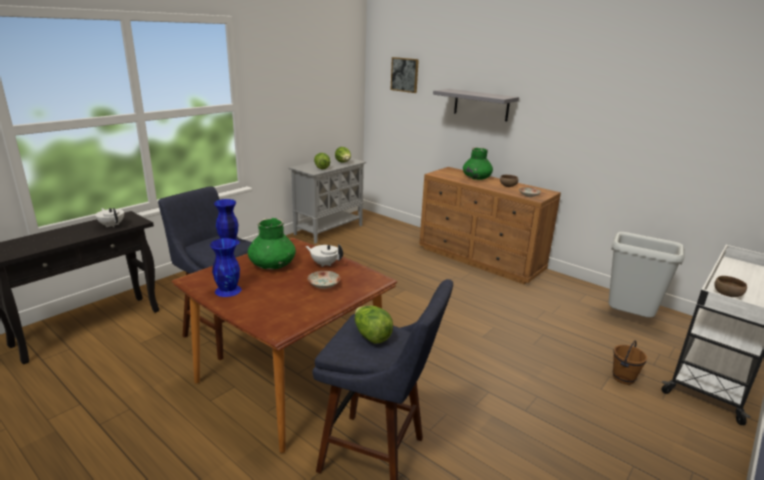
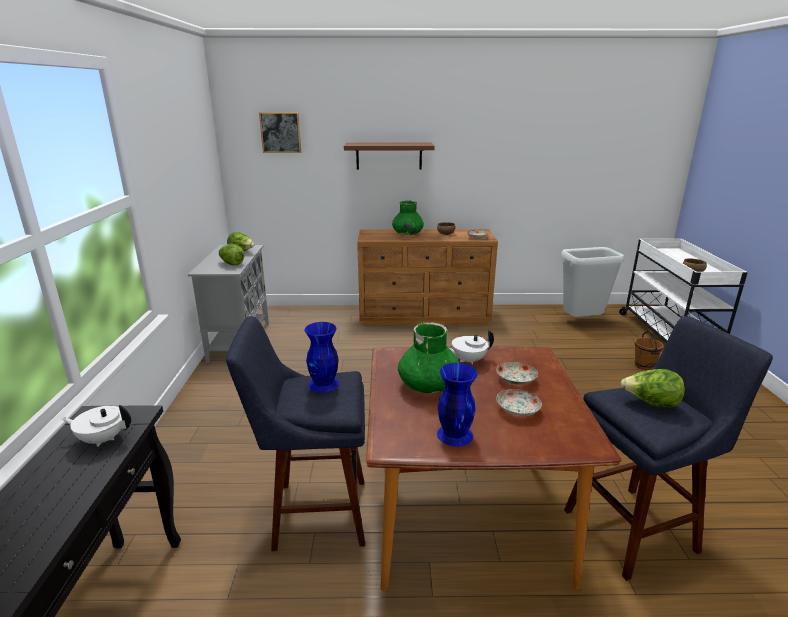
camera: 40 degrees left, 0 degrees up
(286, 297) = (518, 410): none -> plate
(481, 105) = (389, 156): grey shelf -> brown shelf

